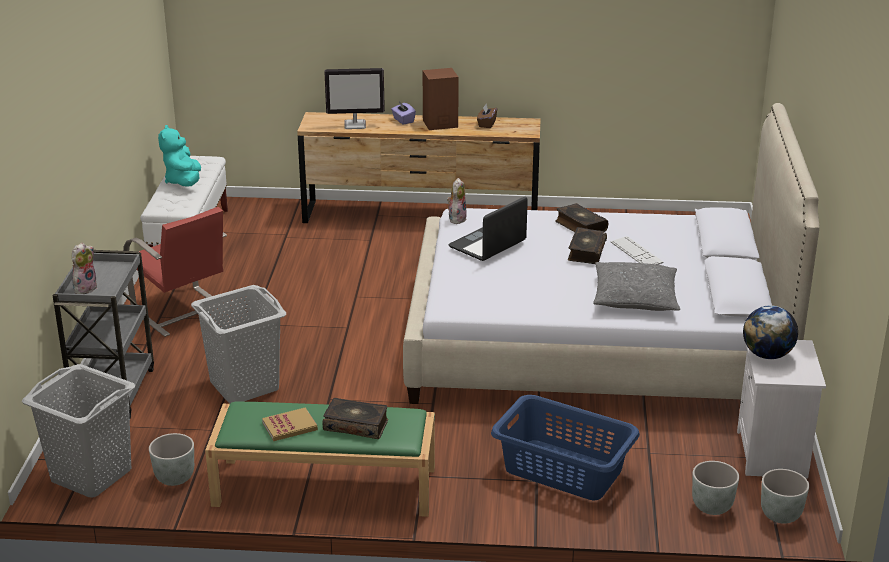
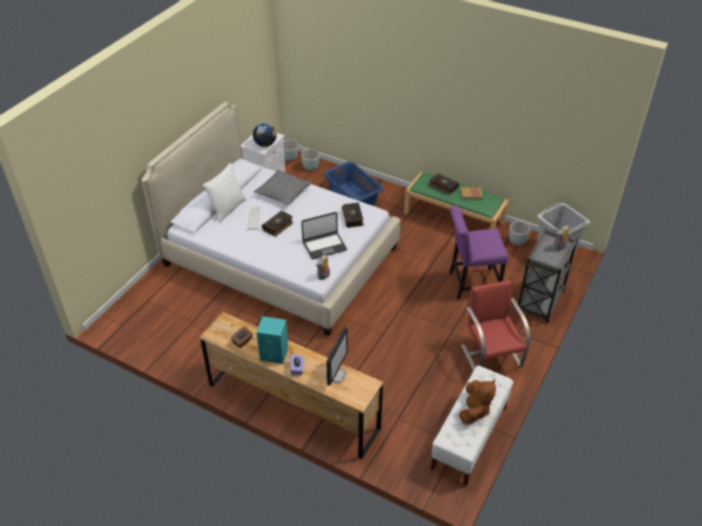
camera: 155 degrees left, 15 degrees up
(183, 182) = (474, 410): turquoise plush toy -> brown plush toy
(245, 386) = (470, 284): grey laundry basket -> purple chair
(355, 125) = (335, 374): monitor -> monitor turned 90 degrees clockwise
(439, 124) = (275, 354): brown speaker -> turquoise speaker
(580, 226) = (262, 247): book -> book (353, 218)
(695, 256) = (227, 208): none -> white pillow

